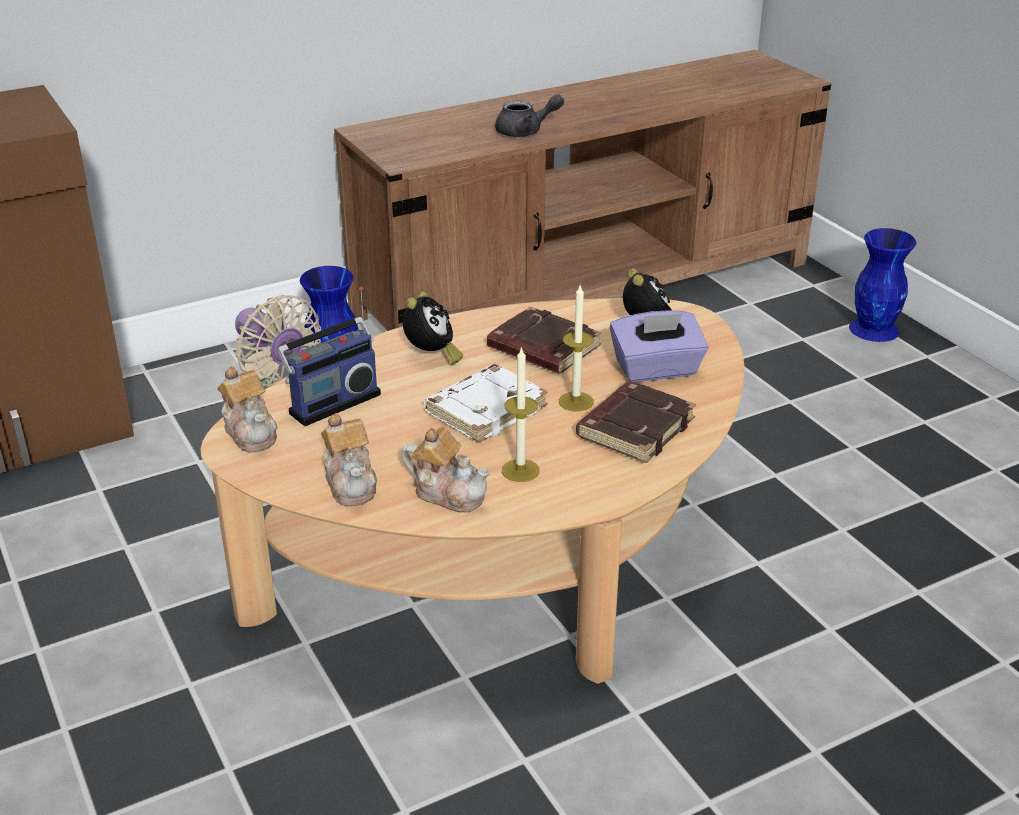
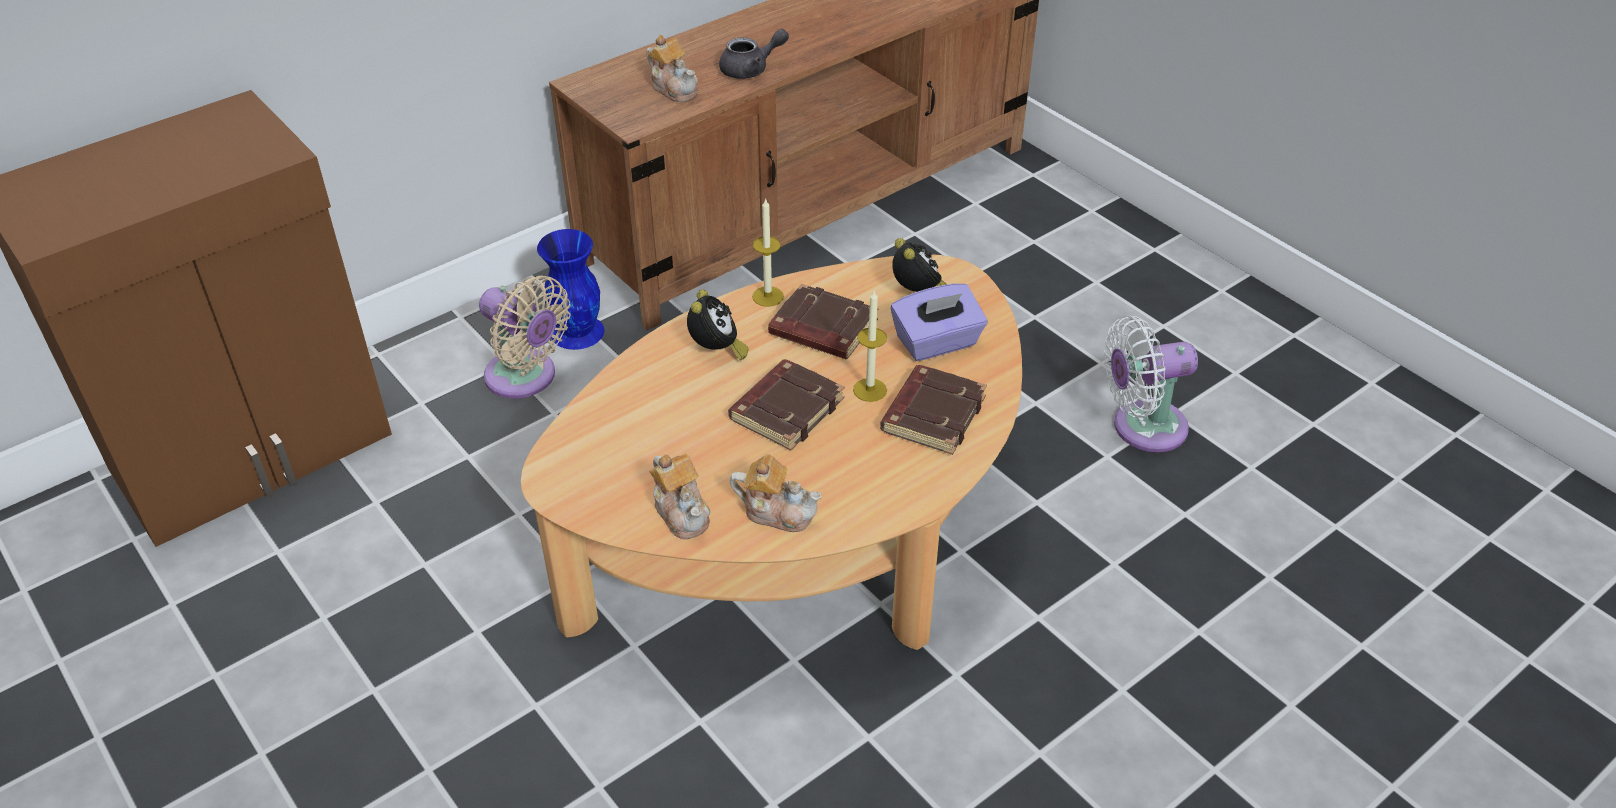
camera: 10 degrees left, 10 degrees up
(251, 432) = (566, 465): teapot -> teapot (674, 88)
(332, 402) = (634, 419): radio -> none
(485, 409) = (786, 409): white book -> brown book
(520, 470) = (838, 477): candle -> candle (768, 296)
(875, 329) = (1101, 222): blue vase -> none
(885, 508) = (1142, 427): none -> white fan

